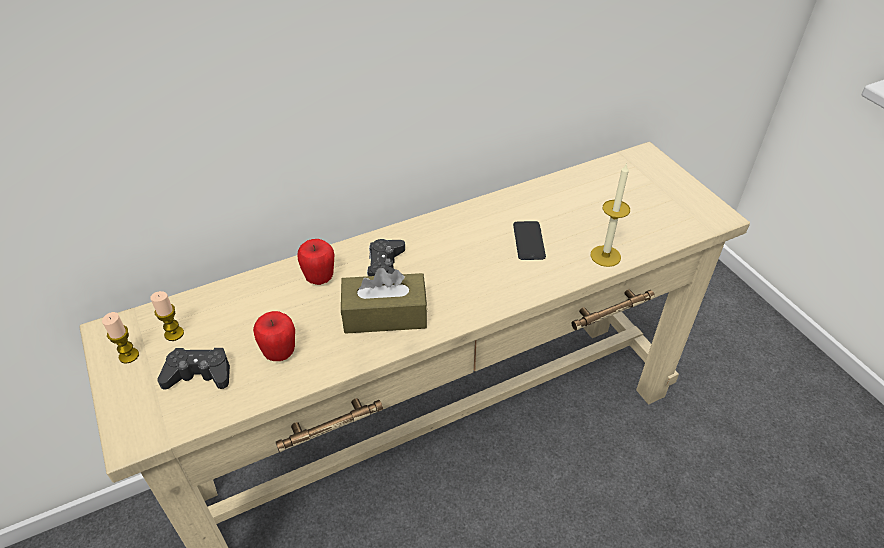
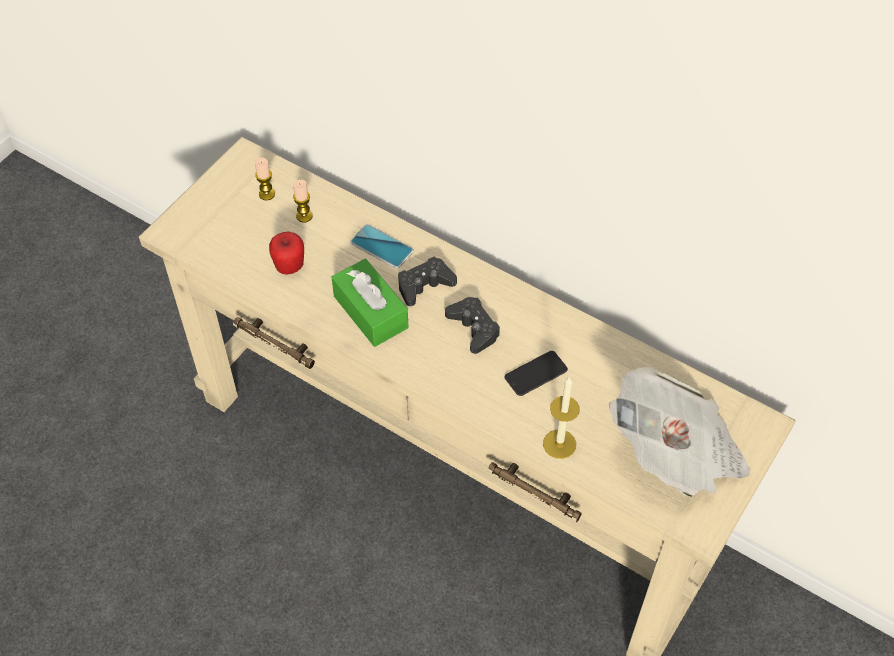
camera: 60 degrees right, 10 degrees up
(129, 355) = (232, 182): candle -> candle (304, 216)
(199, 374) = (241, 232): black game controller -> black game controller (474, 328)
(319, 278) = (382, 247): apple -> phone
(385, 315) = (370, 312): brown tissue box -> green tissue box
(648, 201) = (676, 453): none -> newspaper

